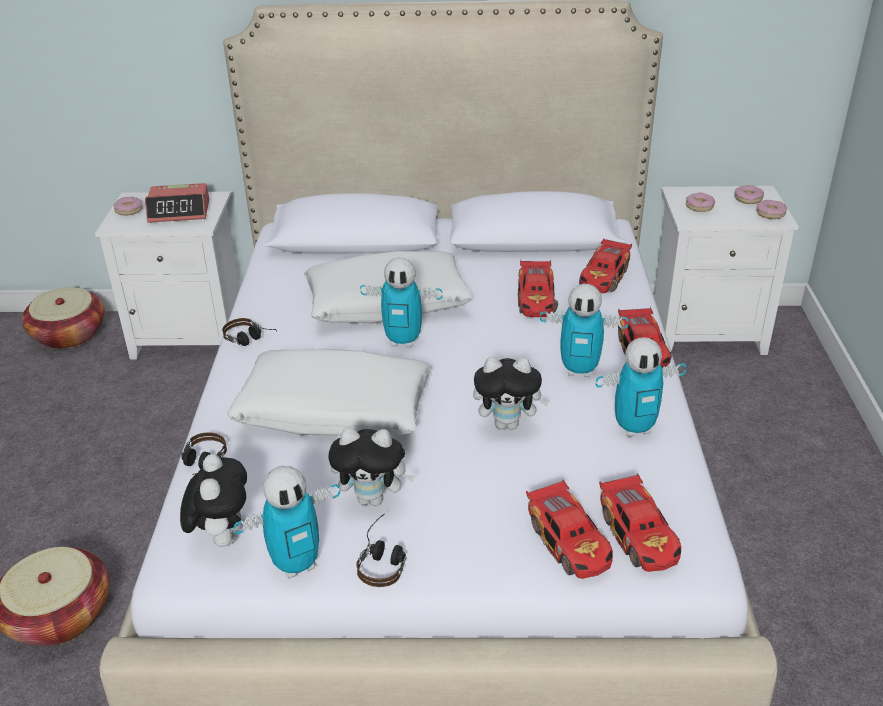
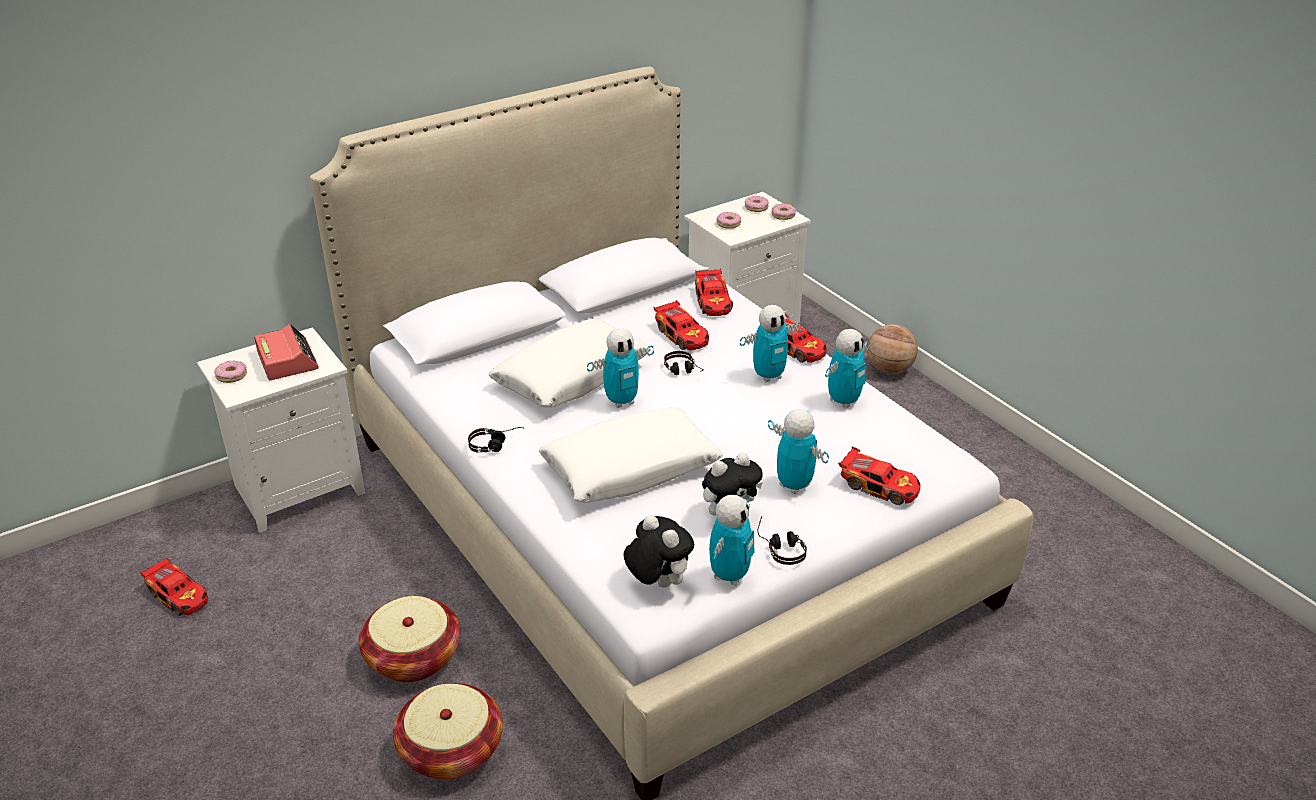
camera: 35 degrees left, 0 degrees up
(69, 335) = (162, 536): basket -> basket (413, 657)
(179, 211) = (287, 360): alarm clock -> alarm clock turned 75 degrees counterclockwise
(202, 465) = (579, 546): headphones -> headphones (683, 372)
(475, 497) = (794, 485): none -> toy robot
(508, 424) = (761, 431): plush toy -> none
(640, 535) = (913, 465): toy car -> toy car (179, 595)
(839, 430) = (889, 370): none -> basketball

